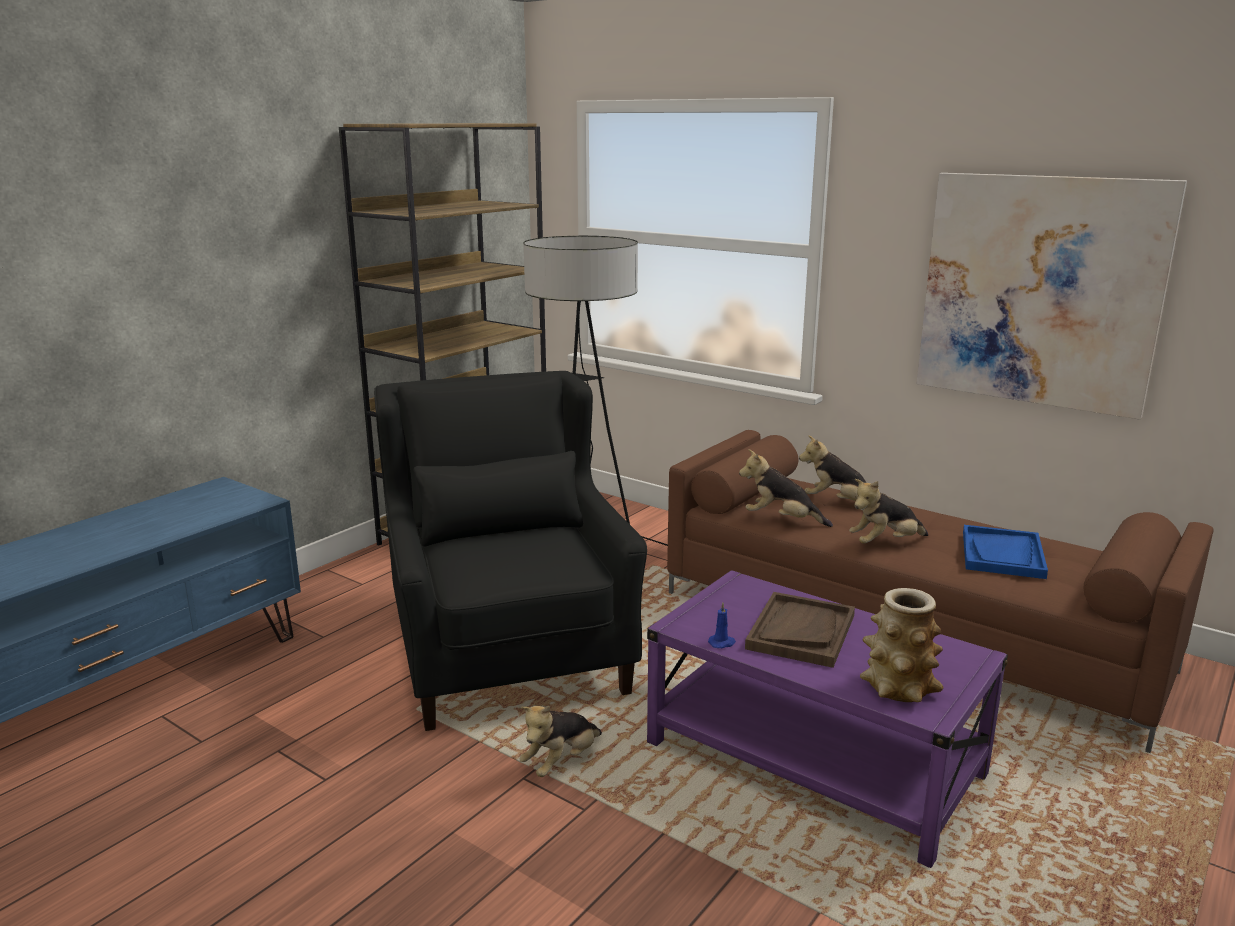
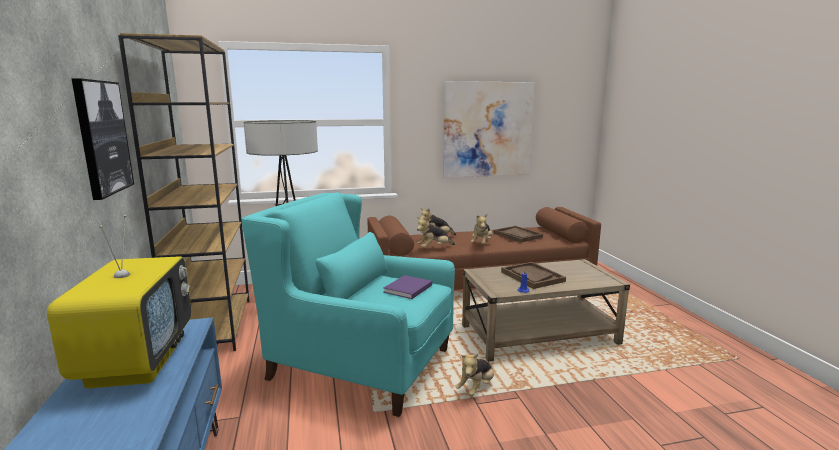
camera: 50 degrees left, 5 degrees down
(171, 515) = (137, 360): none -> television
(274, 260) = (102, 137): none -> picture
(508, 651) = (361, 364): black armchair -> turquoise armchair
(534, 557) = (407, 289): none -> purple book
(561, 762) = (476, 388): plush toy -> plush toy turned 45 degrees clockwise
(813, 759) = (539, 334): purple coffee table -> beige coffee table
(898, 687) = (590, 278): vase -> none
(1002, 554) = (517, 235): blue tray -> brown tray

